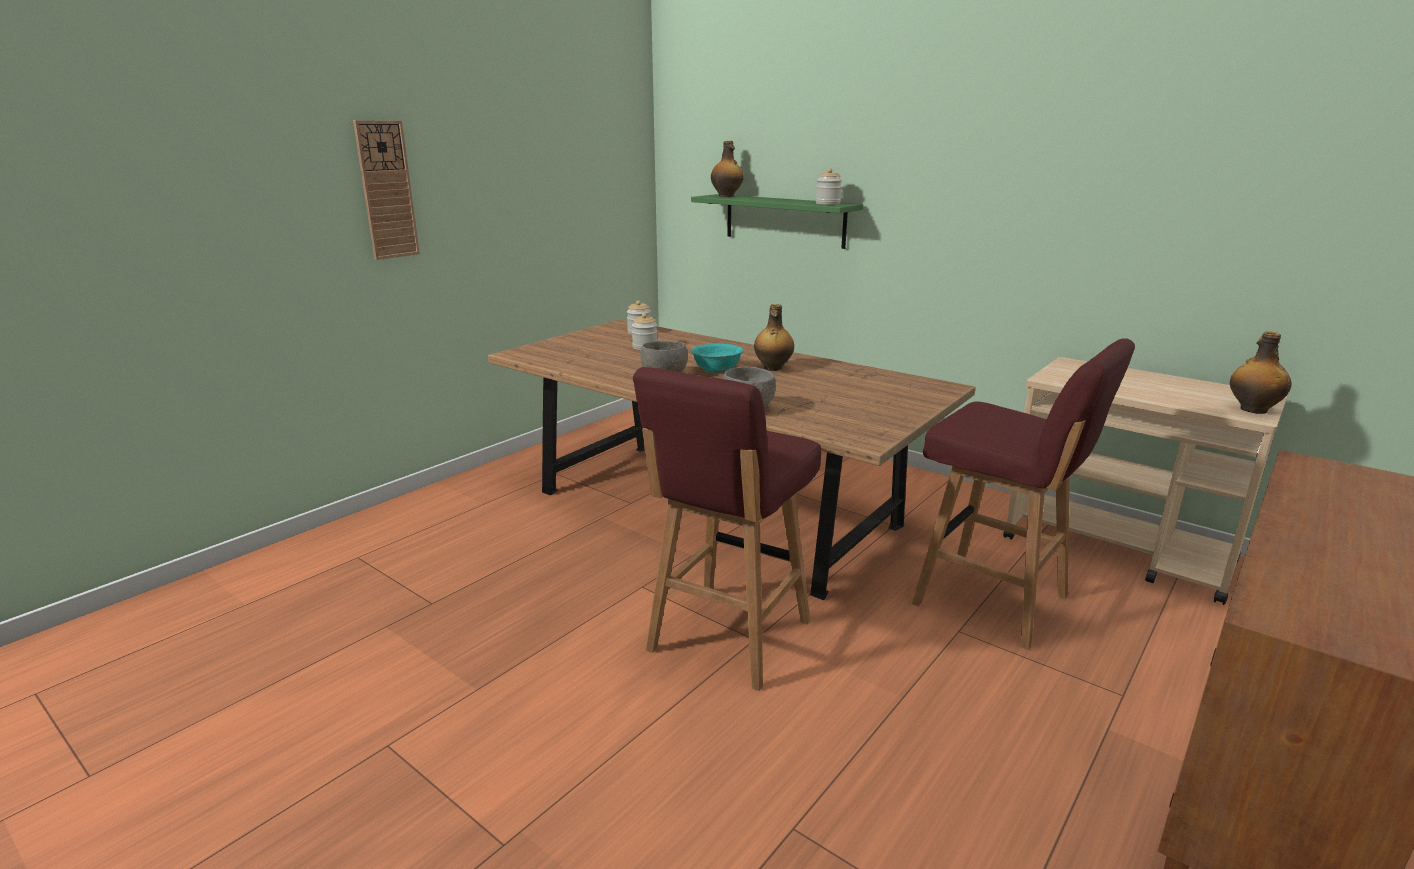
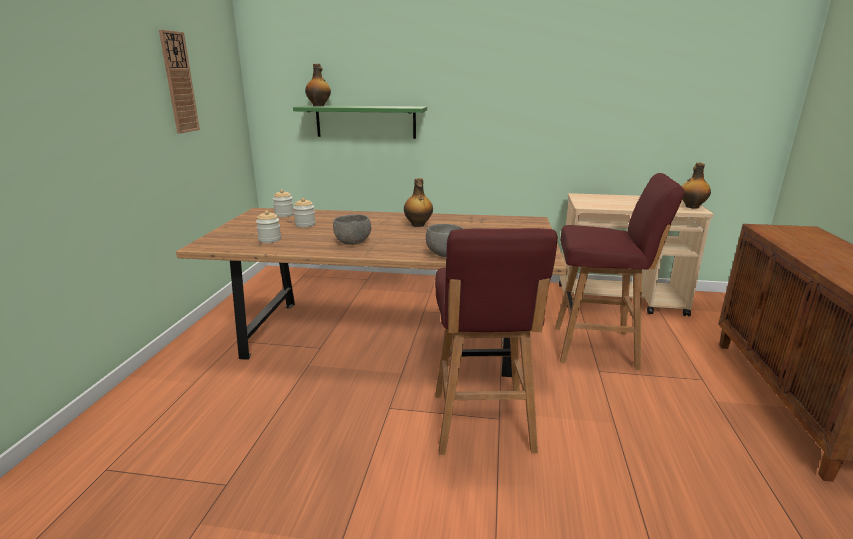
camera: 30 degrees left, 0 degrees up
(387, 190) = (49, 104): wall clock -> wall clock (179, 83)
(717, 369) = (382, 232): turquoise bowl -> none
(827, 203) = (406, 107): jar -> jar (270, 239)

